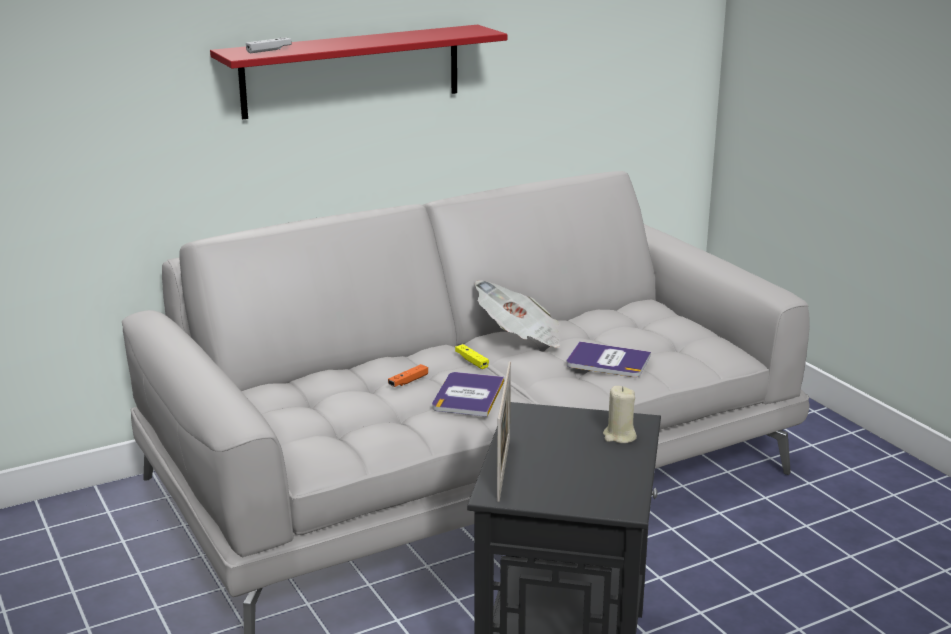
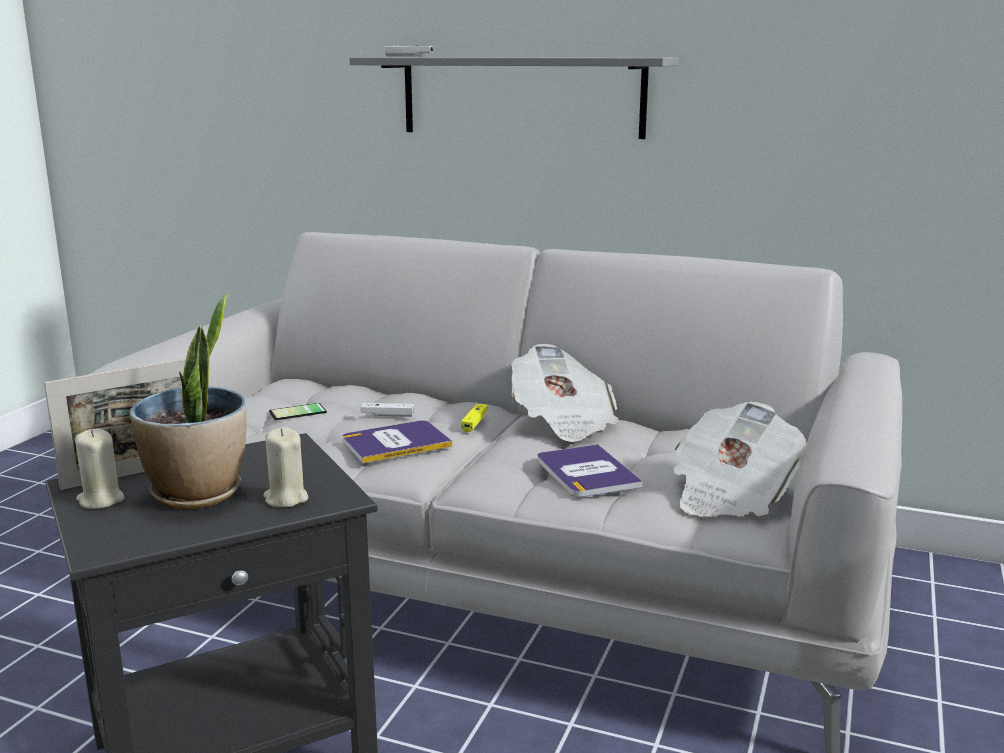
camera: 50 degrees right, 5 degrees down
(346, 408) = (298, 413): none -> phone
(352, 71) = (521, 96): red shelf -> grey shelf
(408, 381) = (387, 415): orange game controller -> white game controller
(539, 492) = (101, 500): none -> beige candle
(573, 459) = (198, 493): none -> potted plant
(689, 340) = (731, 494): none -> newspaper

